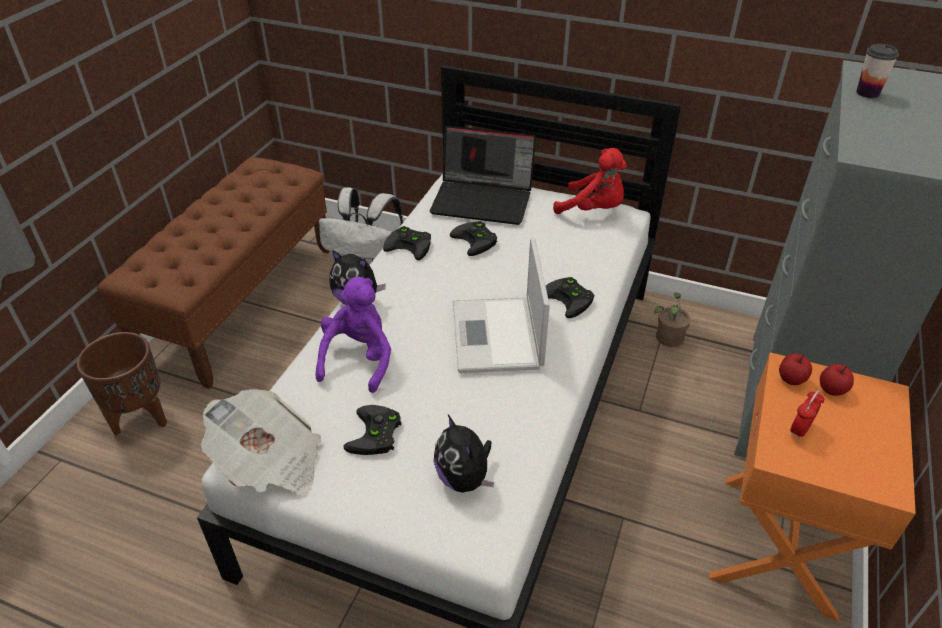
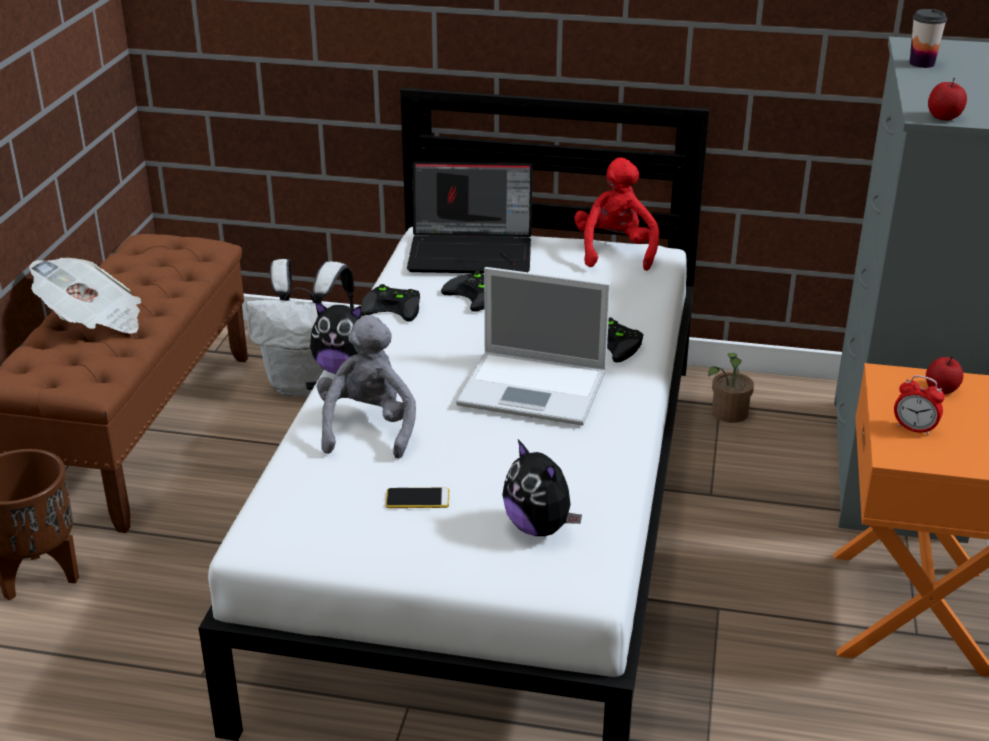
camera: 10 degrees left, 10 degrees down
(270, 462) = (294, 538): newspaper -> newspaper (93, 321)
(358, 359) = (368, 428): purple plush toy -> grey plush toy
(376, 435) = (417, 499): black game controller -> phone
(497, 337) = (535, 388): laptop -> laptop turned 60 degrees counterclockwise
(593, 210) = (615, 251): red plush toy -> red plush toy turned 105 degrees counterclockwise
(791, 379) = (894, 384): apple -> apple (944, 117)
(799, 430) = (914, 429): alarm clock -> alarm clock turned 90 degrees counterclockwise

